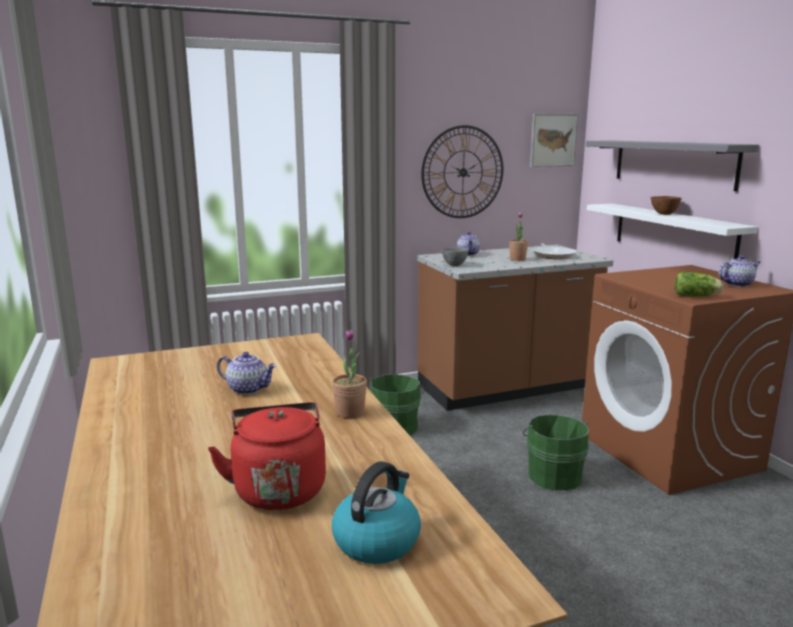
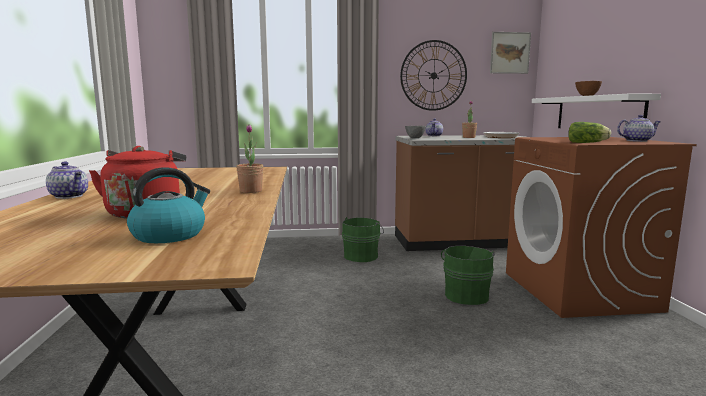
camera: 15 degrees right, 5 degrees down
(248, 389) = (200, 181): teapot -> teapot (70, 196)
(673, 163) = (597, 55): grey shelf -> none

